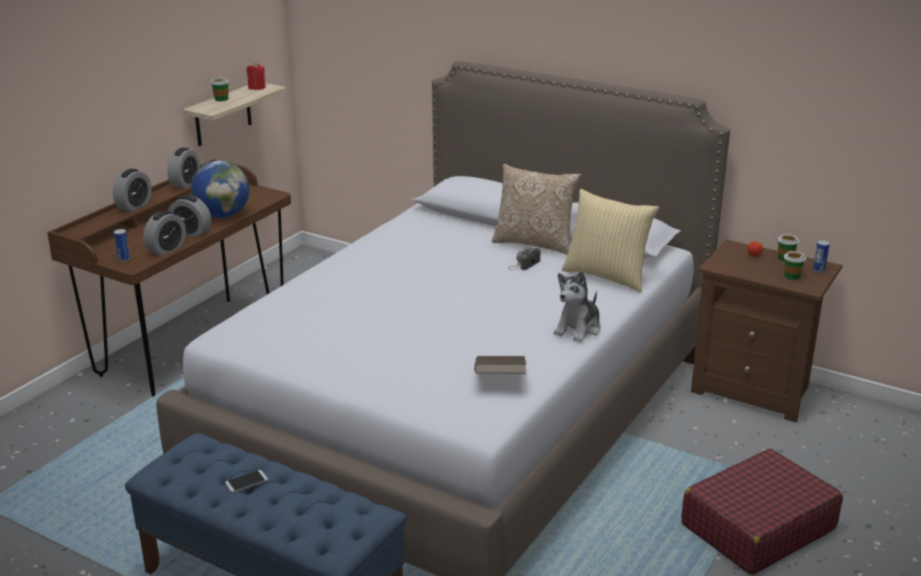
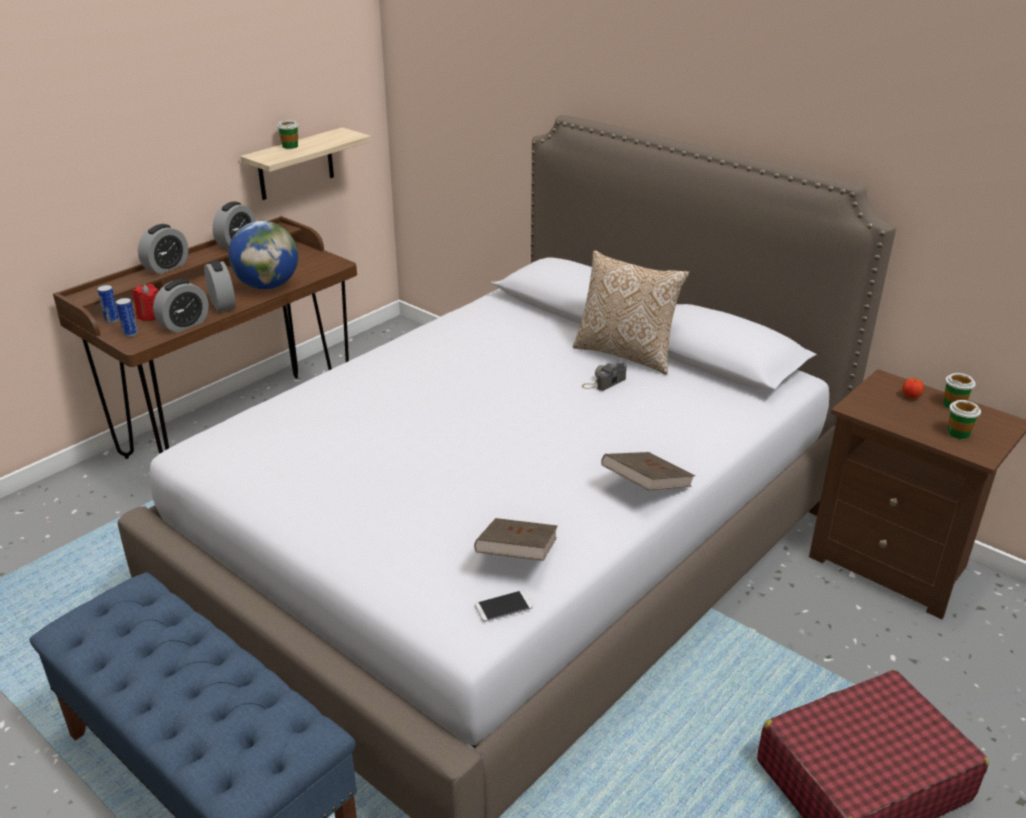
camera: 10 degrees right, 5 degrees up
(191, 232) = (222, 304): alarm clock -> alarm clock turned 150 degrees counterclockwise
(246, 481) = (167, 659): phone -> phone (503, 606)
(256, 87) = (337, 134): red candle -> red candle (150, 316)
(578, 329) = (646, 487): plush toy -> brown book
(607, 275) = (706, 409): pillow -> none
(818, 270) = (997, 427): can -> can (112, 320)

